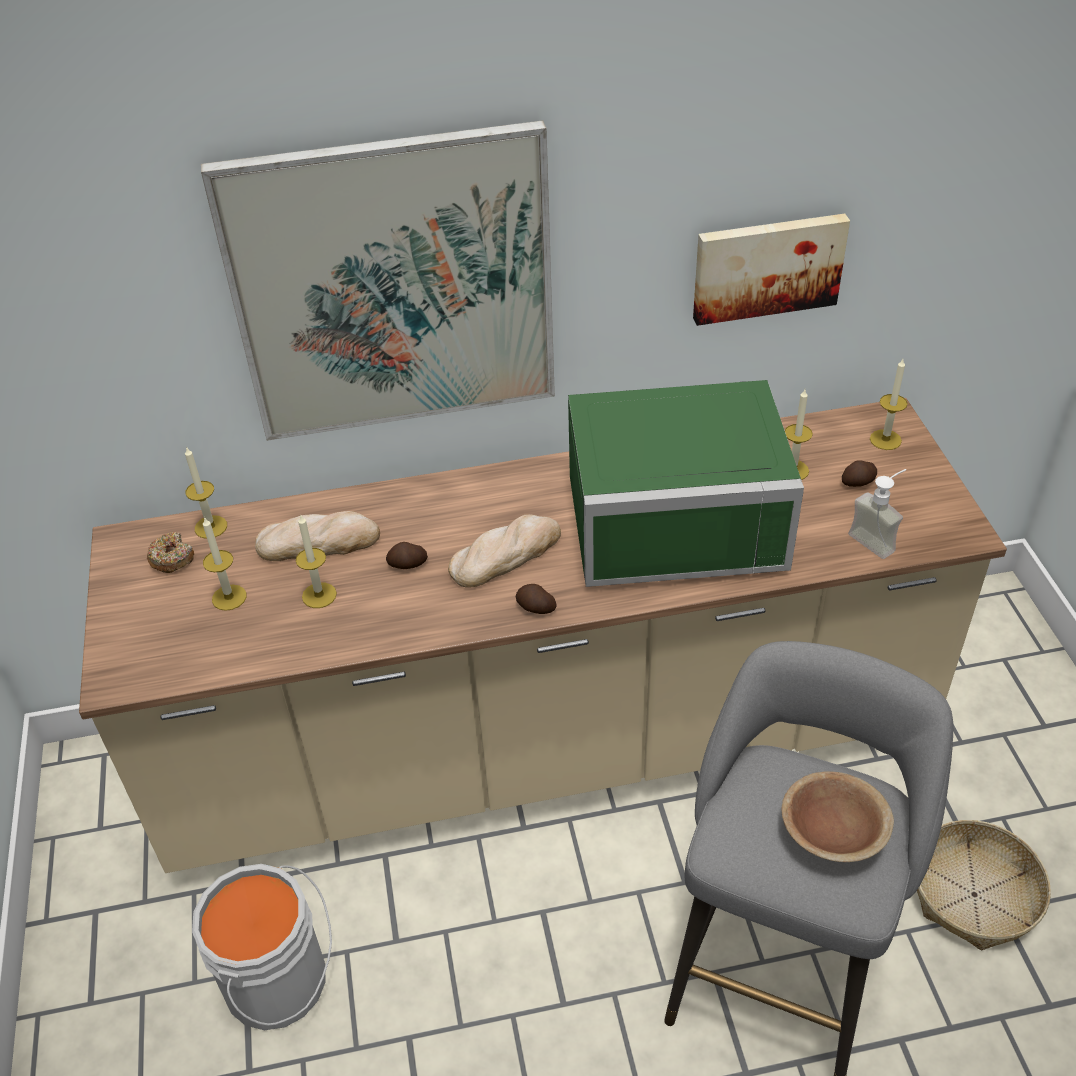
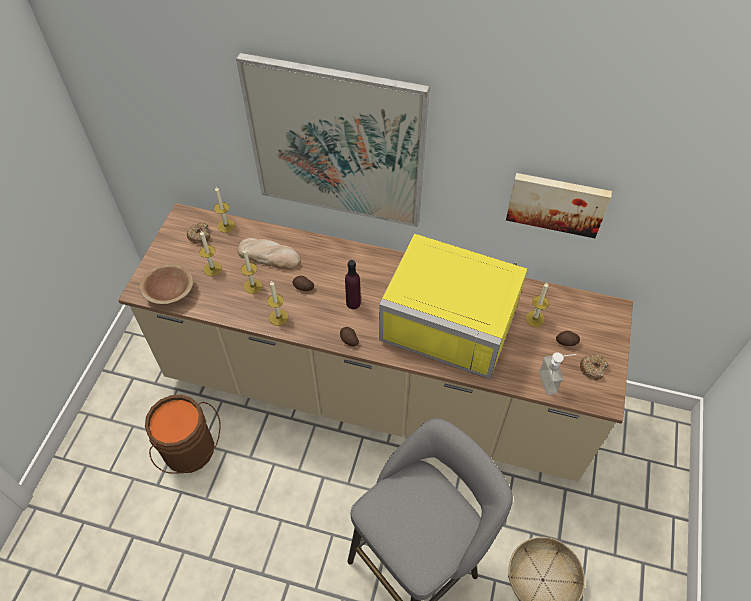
camera: 25 degrees right, 10 degrees up
(281, 983) = (191, 451): grey bucket -> brown bucket
(505, 554) = (353, 303): bread -> purple bottle
(674, 514) = (452, 317): green microwave -> yellow microwave
(832, 832) = (429, 528): brown bowl -> brown bowl (170, 292)
(885, 440) = (601, 322): candle -> candle (278, 317)
(918, 501) = (592, 368): none -> donut

